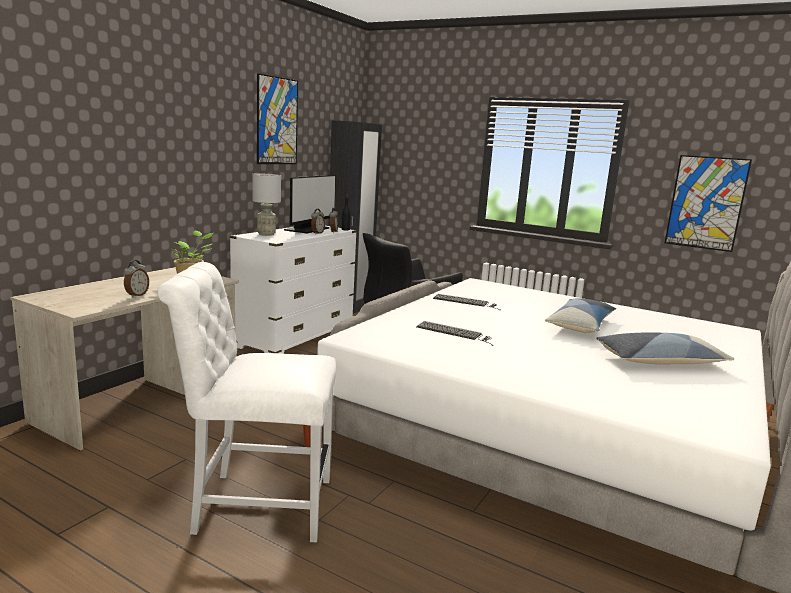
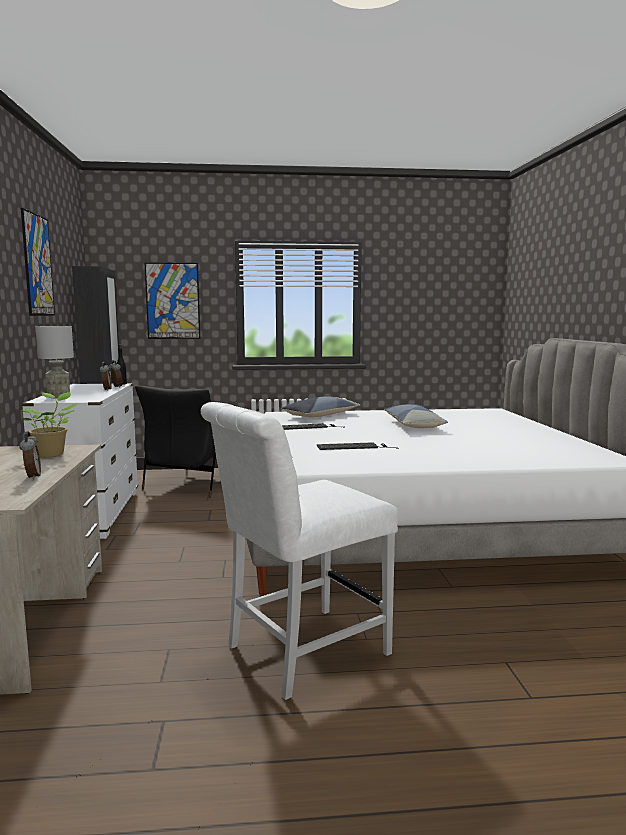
camera: 35 degrees left, 5 degrees down
(308, 229) = (84, 388): monitor -> none
(659, 361) = (500, 434): pillow -> pillow (320, 415)
(706, 203) = (429, 321): picture -> picture (173, 301)

